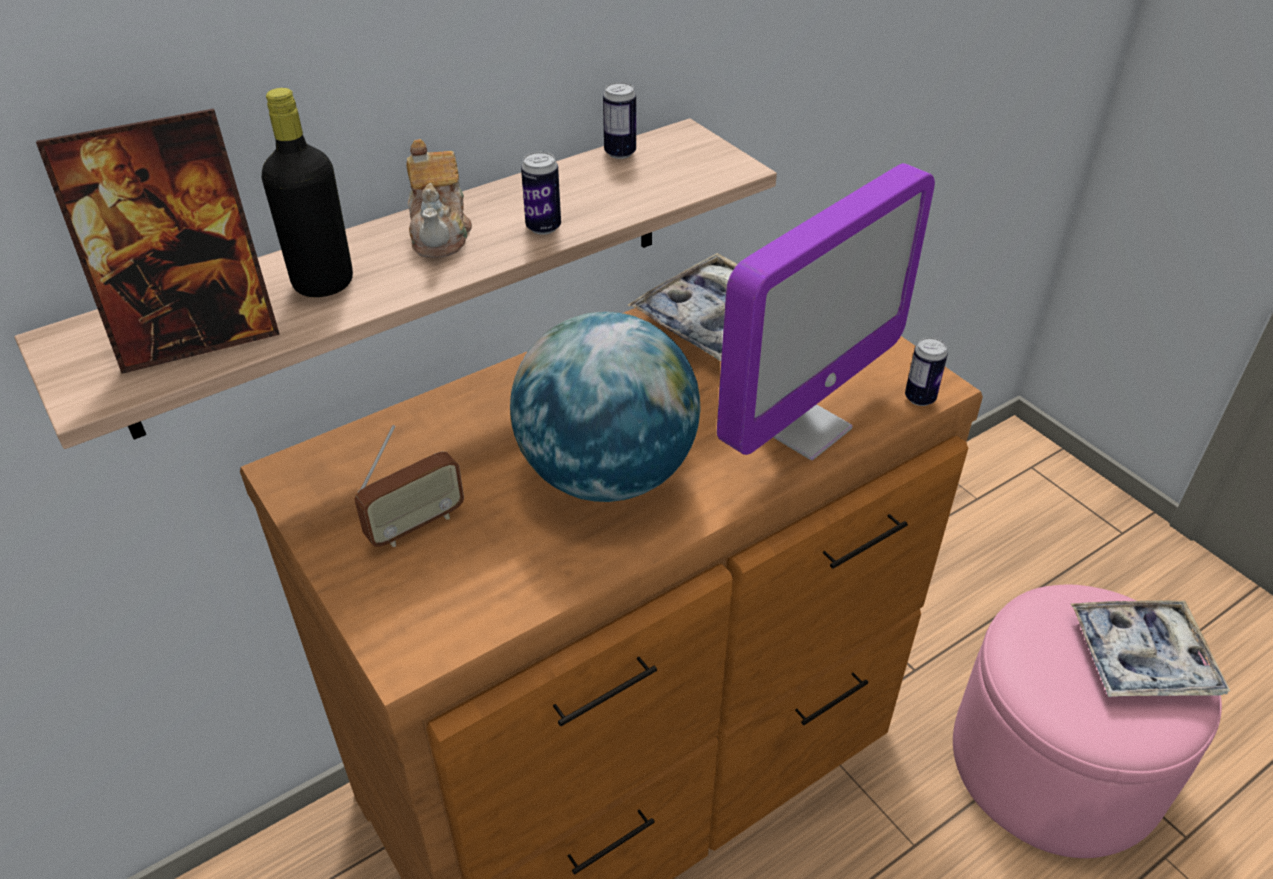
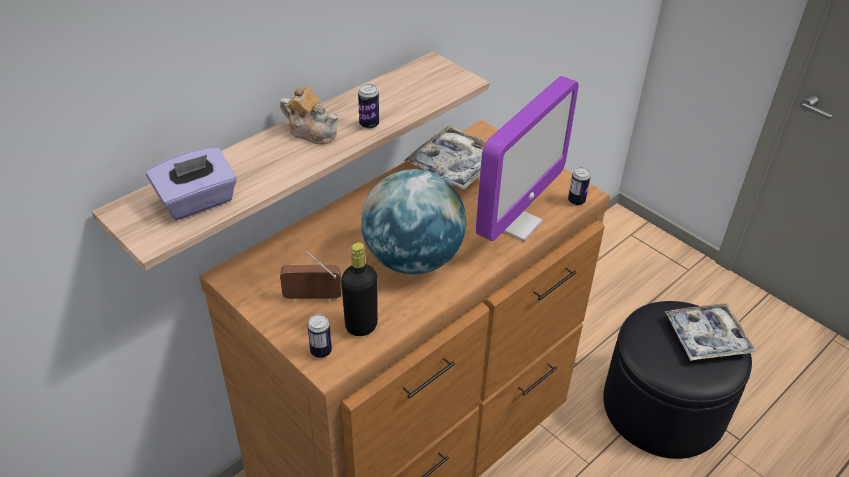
camera: 10 degrees left, 0 degrees up
(197, 335) = (197, 202): picture frame -> purple tissue box
(323, 283) = (257, 167): black bottle -> black bottle (361, 326)
(415, 525) = (312, 298): radio -> radio turned 135 degrees counterclockwise
(440, 233) = (312, 132): teapot -> teapot turned 45 degrees counterclockwise
(620, 153) = (399, 76): can -> can (321, 351)
(1055, 763) = (663, 407): pink ottoman -> black ottoman

